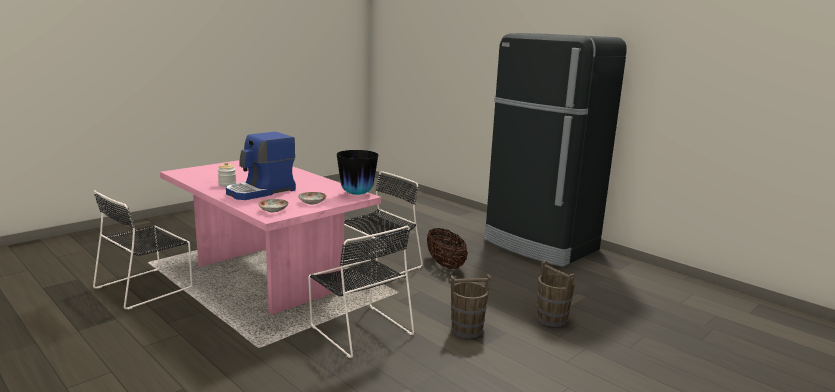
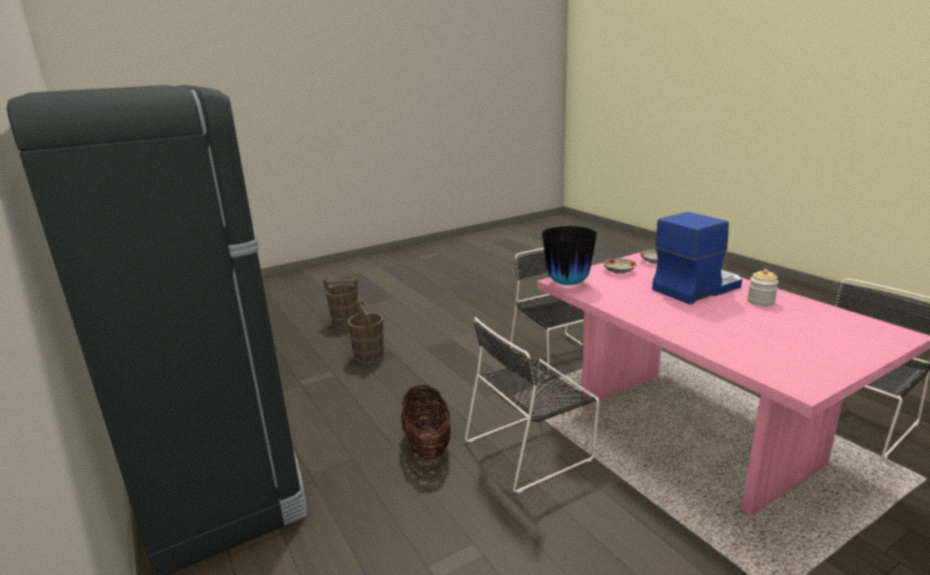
camera: 165 degrees left, 5 degrees up
(467, 330) = (458, 351): brown bucket -> brown bucket (345, 323)

